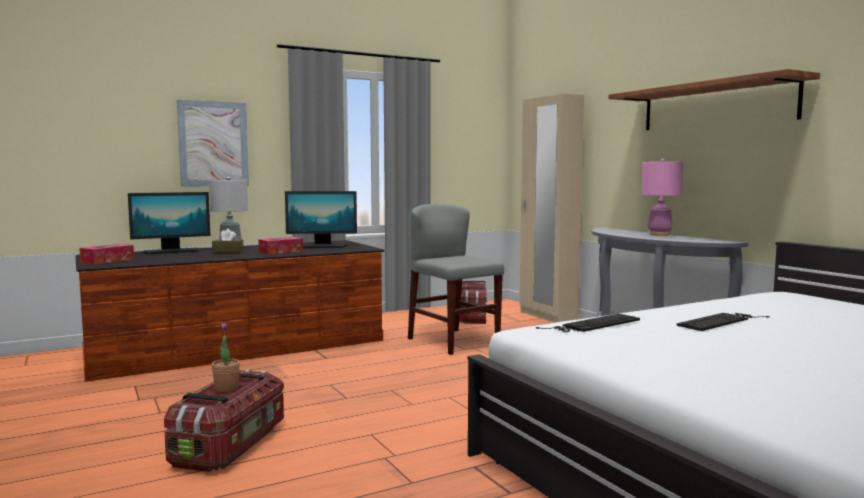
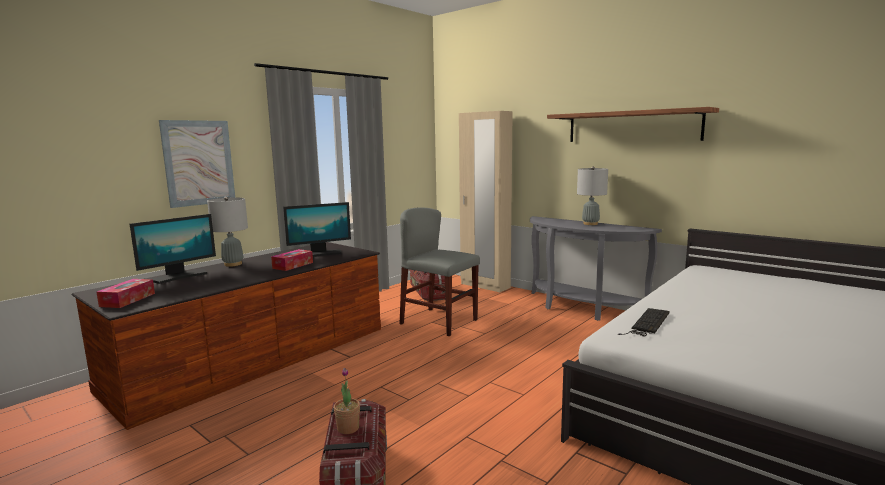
camera: 20 degrees left, 5 degrees up
(228, 252) = (239, 270): brown tissue box -> none
(659, 235) = (590, 224): pink table lamp -> grey table lamp
(720, 321) = (716, 306): keyboard -> none

